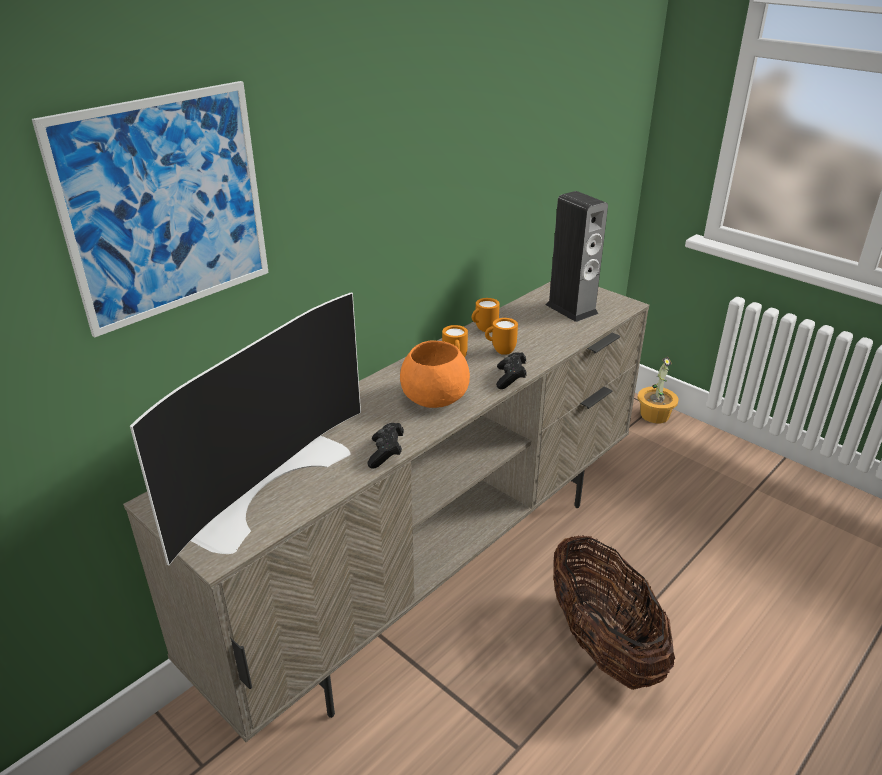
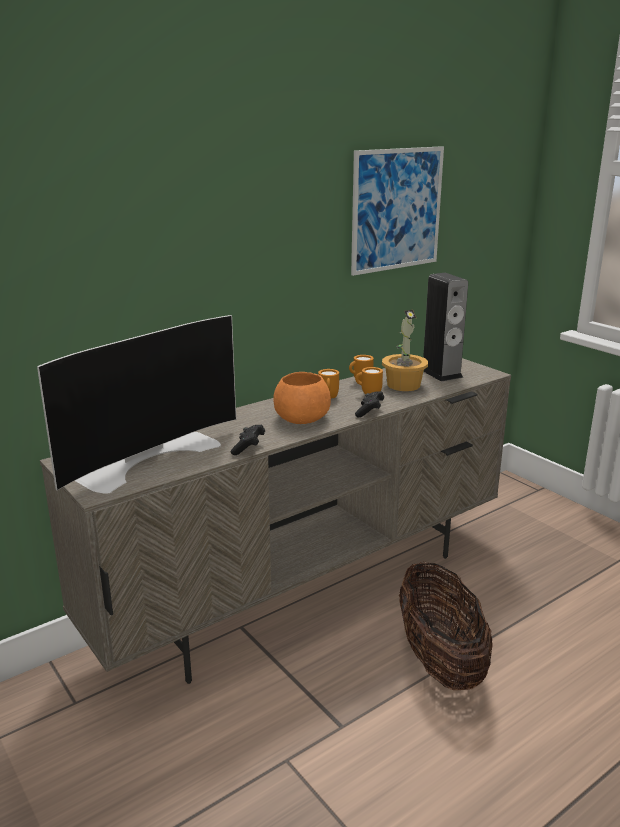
camera: 10 degrees right, 10 degrees down
(166, 207) = (96, 235): picture -> picture (397, 209)
(654, 415) = (537, 496): potted plant -> potted plant (403, 385)

